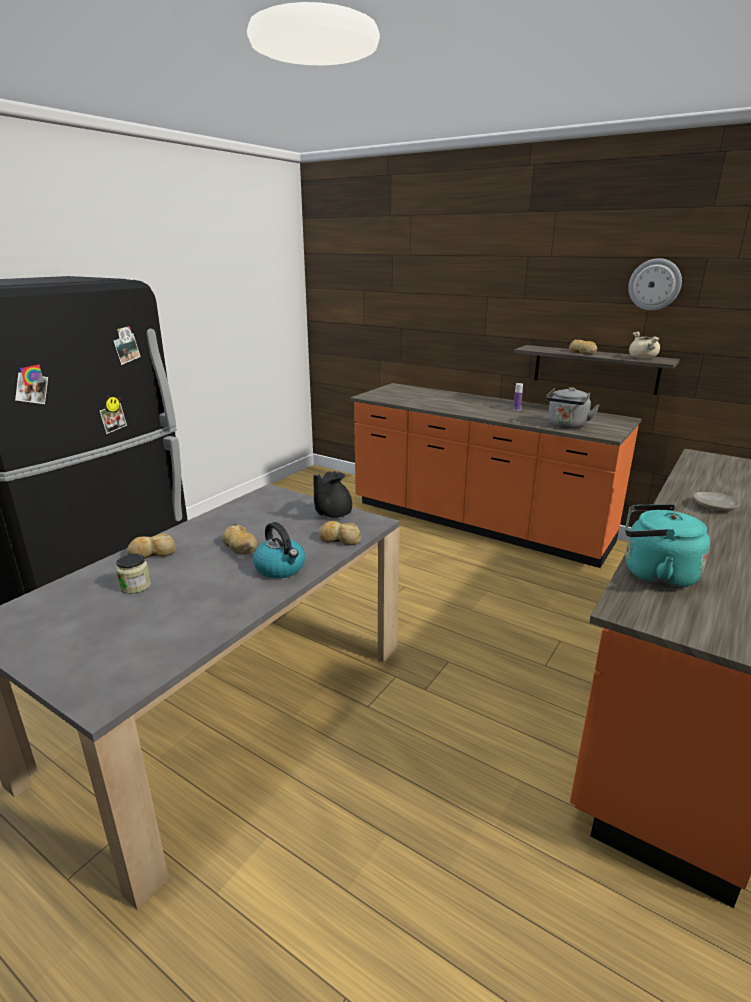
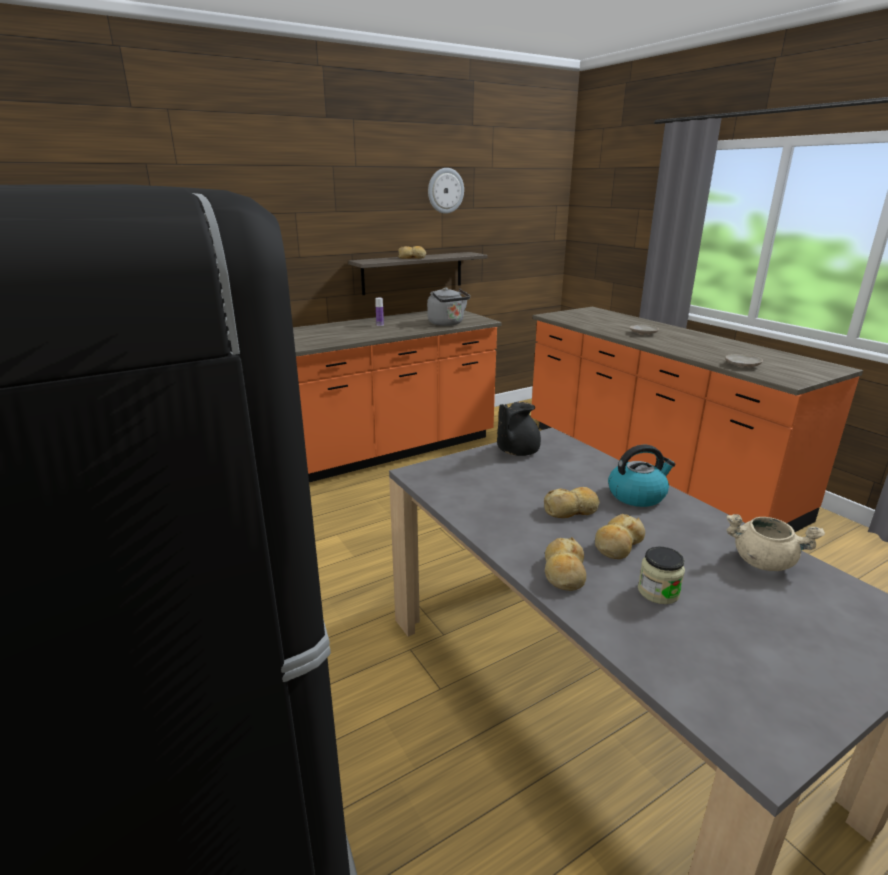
camera: 65 degrees left, 0 degrees up
(331, 514) = (515, 451): black teapot -> black teapot turned 75 degrees clockwise
(339, 539) = (581, 458): bread -> bread (618, 545)
(643, 358) = (457, 254): beige cooking pot -> beige cooking pot (763, 561)
(654, 574) = (741, 365): turquoise kettle -> beige plate

